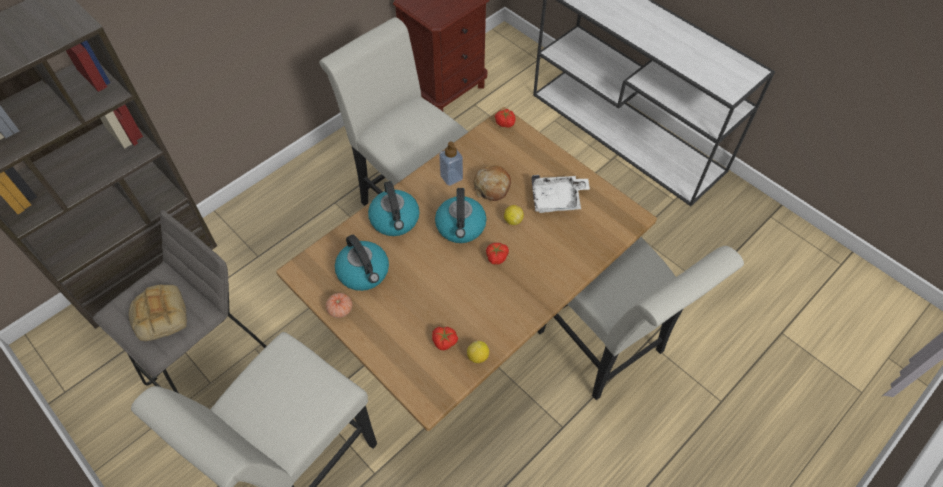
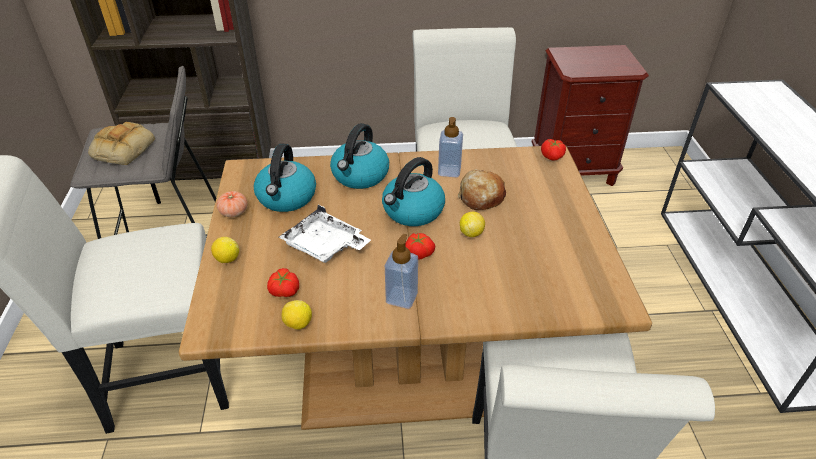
camera: 40 degrees right, 15 degrees down
(380, 347) = (227, 259): none -> lemon
(518, 295) = (401, 297): none -> soap dispenser
(557, 199) = (540, 241): white tray -> white tray (325, 246)

